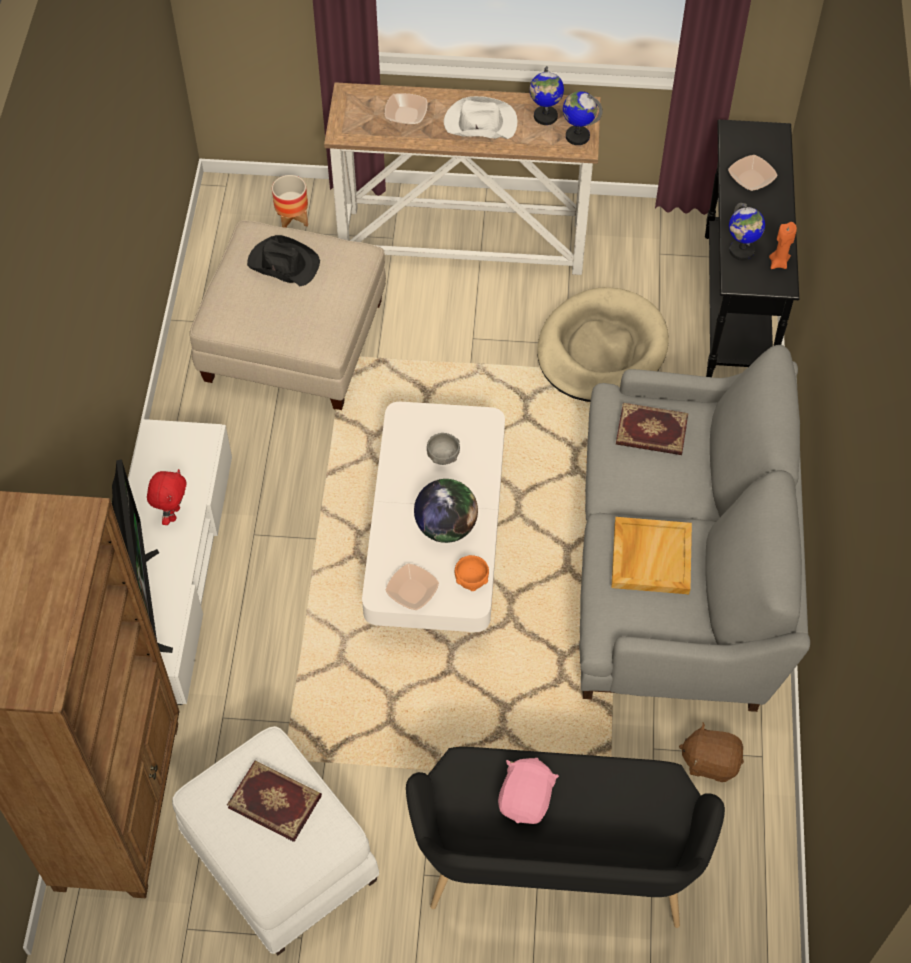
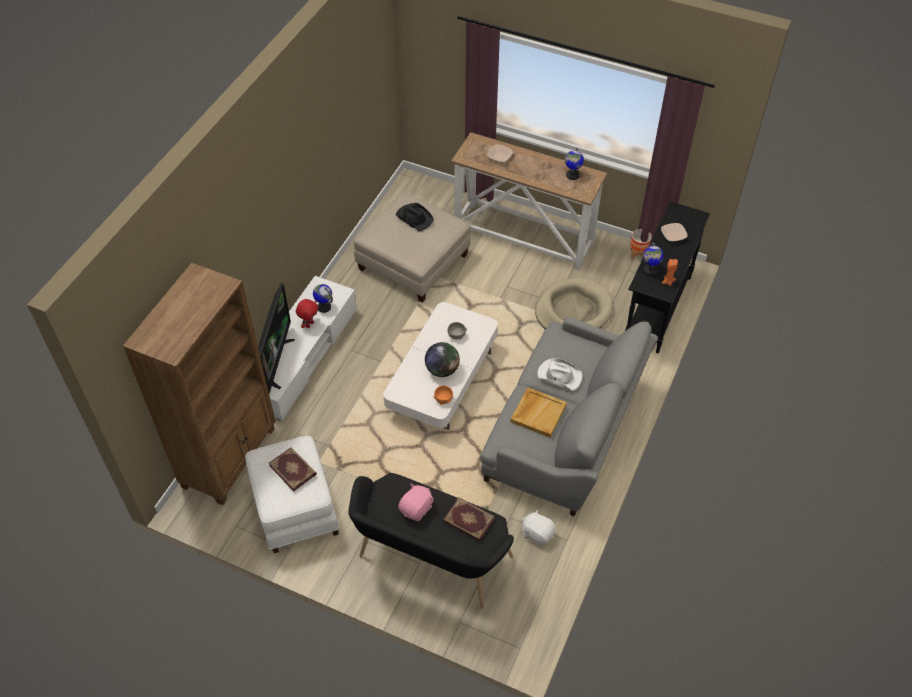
camera: 20 degrees right, 5 degrees down
(293, 219) = (439, 202): planter -> planter (638, 254)
(412, 591) = (410, 396): bowl -> none
(479, 123) = (536, 170): white hat -> white hat (559, 375)
(577, 136) = (585, 189): globe -> globe (324, 307)
(651, 432) = (567, 352): book -> book (468, 521)
(710, 761) = (537, 533): brown plush toy -> white plush toy

